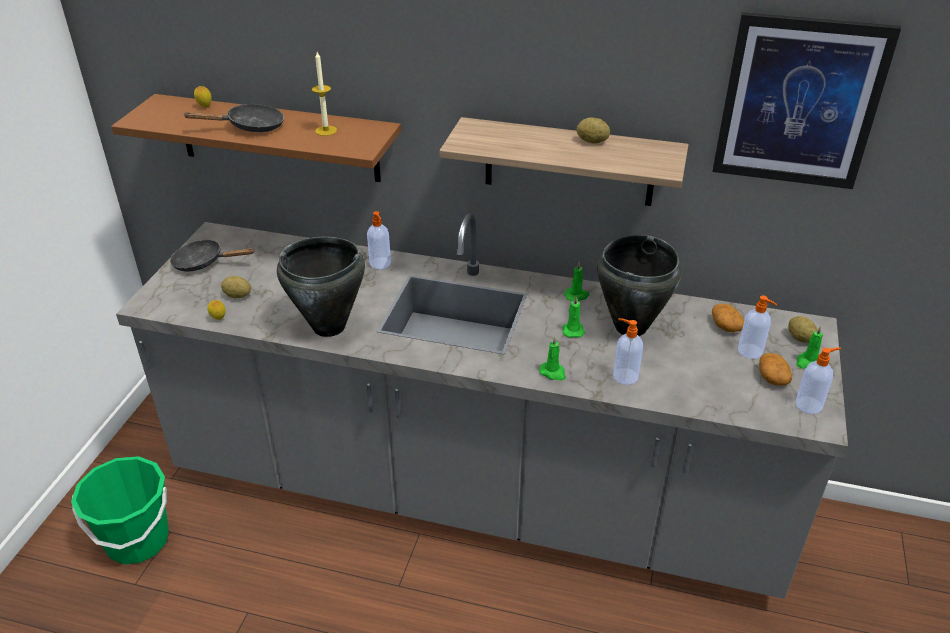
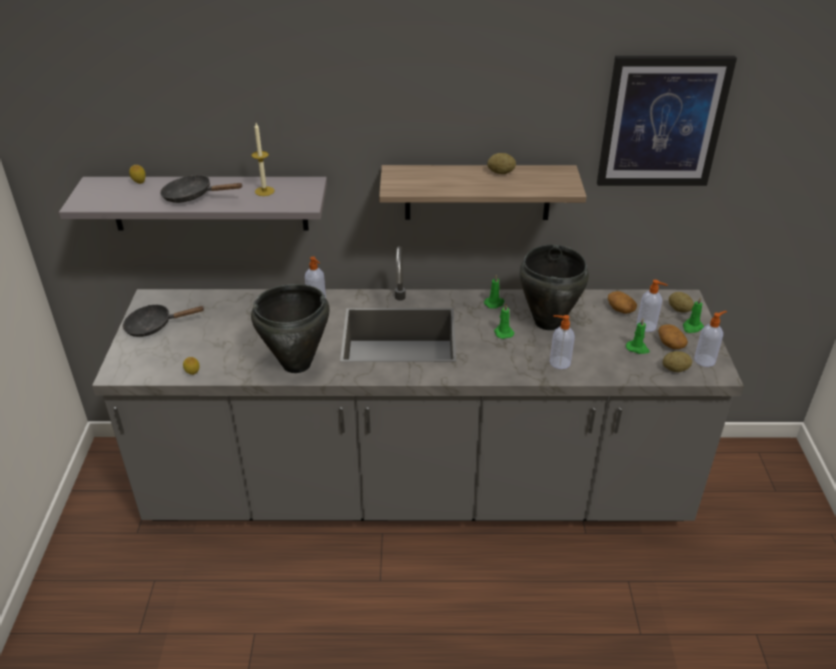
camera: 15 degrees left, 0 degrees up
(137, 540) = (126, 594): green bucket -> none
(237, 296) = (201, 351): potato -> potato (675, 369)
(250, 127) = (193, 196): black frying pan -> black frying pan turned 135 degrees counterclockwise
(278, 138) = (209, 203): brown shelf -> grey shelf
(553, 373) = (502, 370): green candle -> green candle (637, 348)

